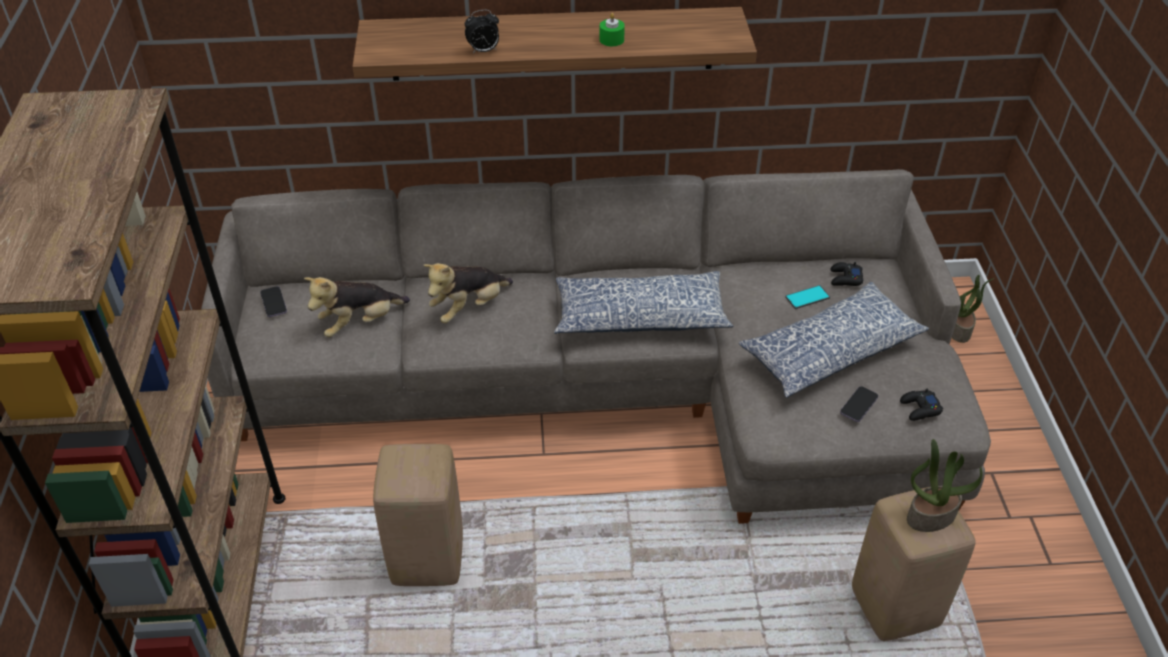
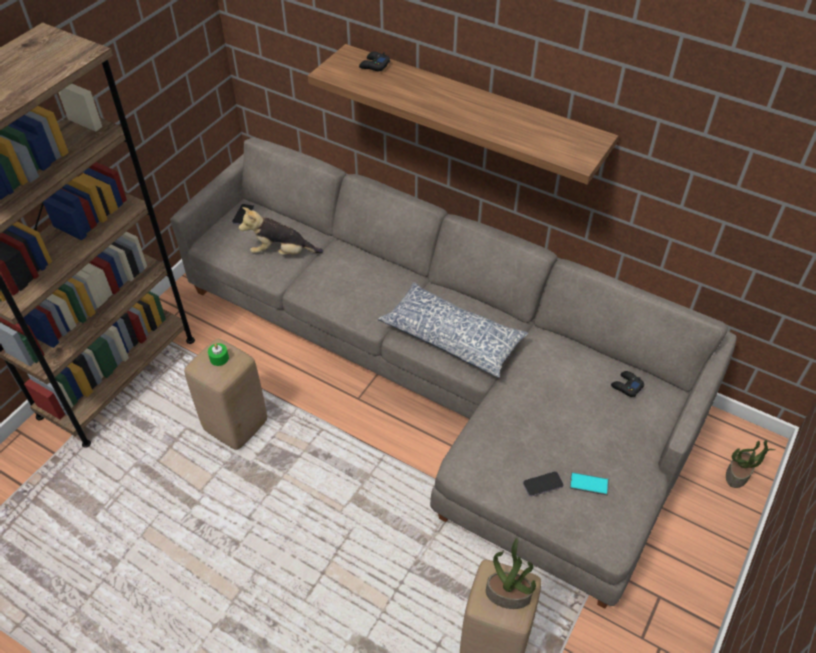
camera: 35 degrees right, 5 degrees up
(469, 307) = (350, 275): plush toy -> none
(483, 51) = (397, 97): alarm clock -> none
(611, 39) = (492, 123): green candle -> green candle (219, 358)
(807, 297) = (582, 385): phone -> phone (589, 484)
(829, 351) = (560, 433): pillow -> none
(920, 409) = (586, 514): black game controller -> black game controller (374, 65)

